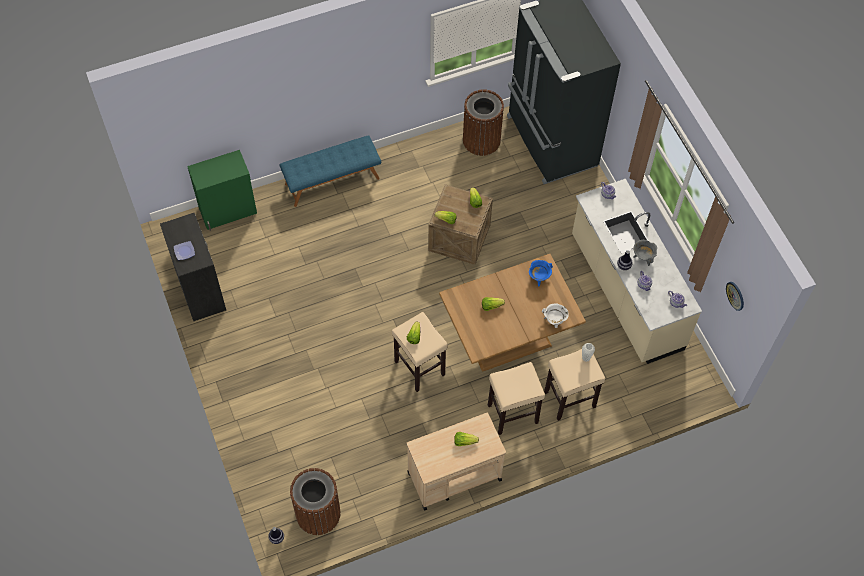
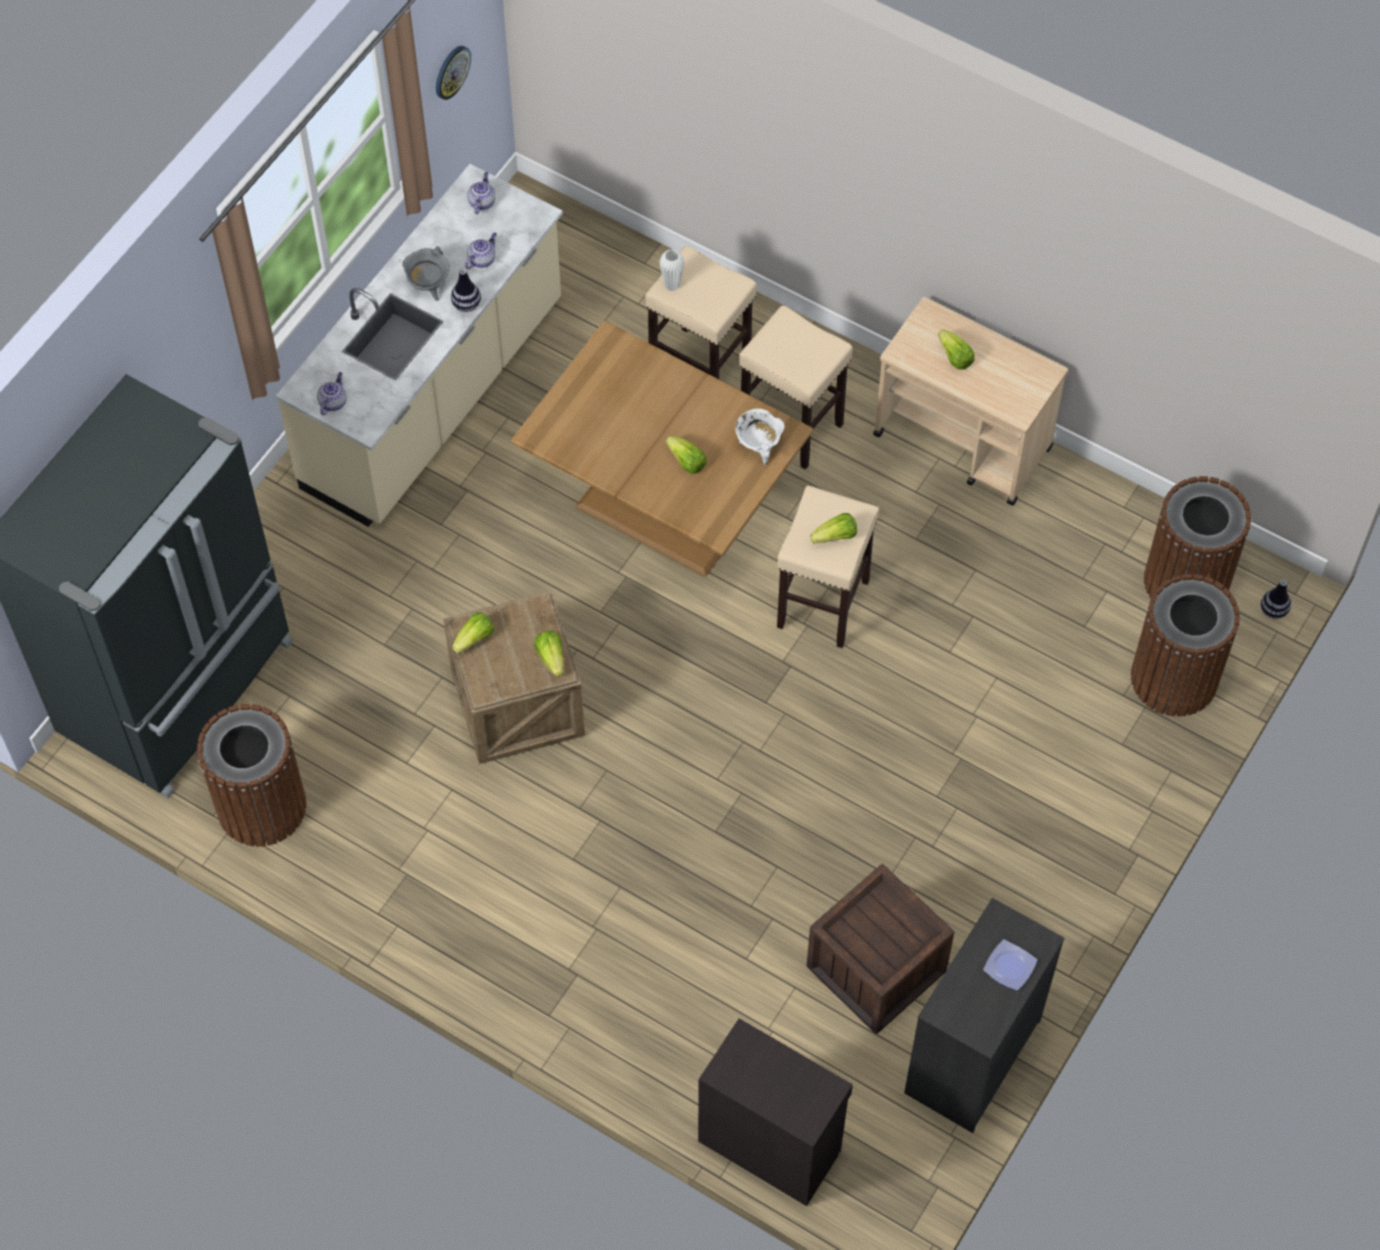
camera: 125 degrees left, 0 degrees up
(228, 211) = (770, 1143): green cabinet -> black cabinet
(258, 283) = (876, 968): none -> crate
(280, 473) = (1173, 678): none -> brown trash can
(332, 180) = (555, 1005): blue bench -> none
(539, 278) = (574, 427): blue cooking pot -> none
(554, 321) = (640, 361): white cooking pot -> white cooking pot (759, 447)

